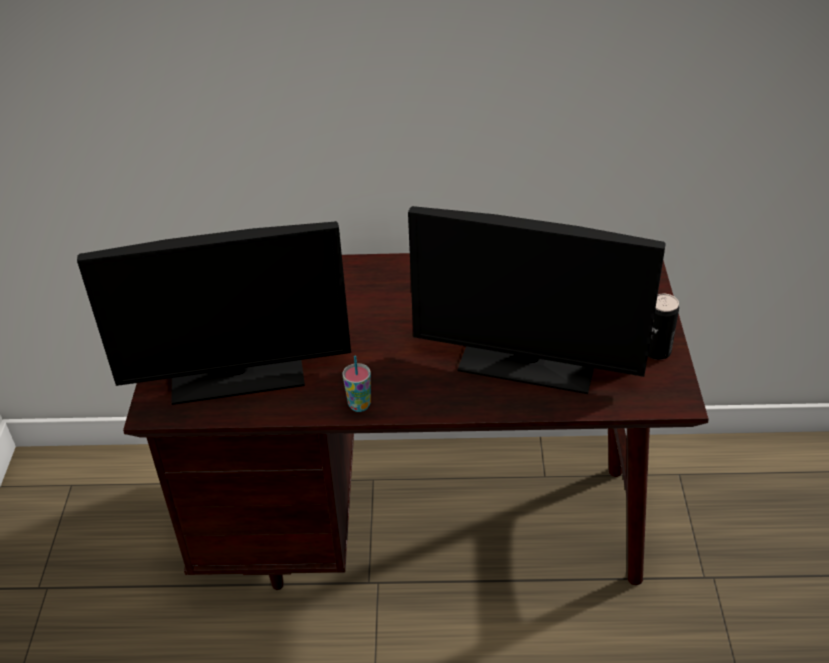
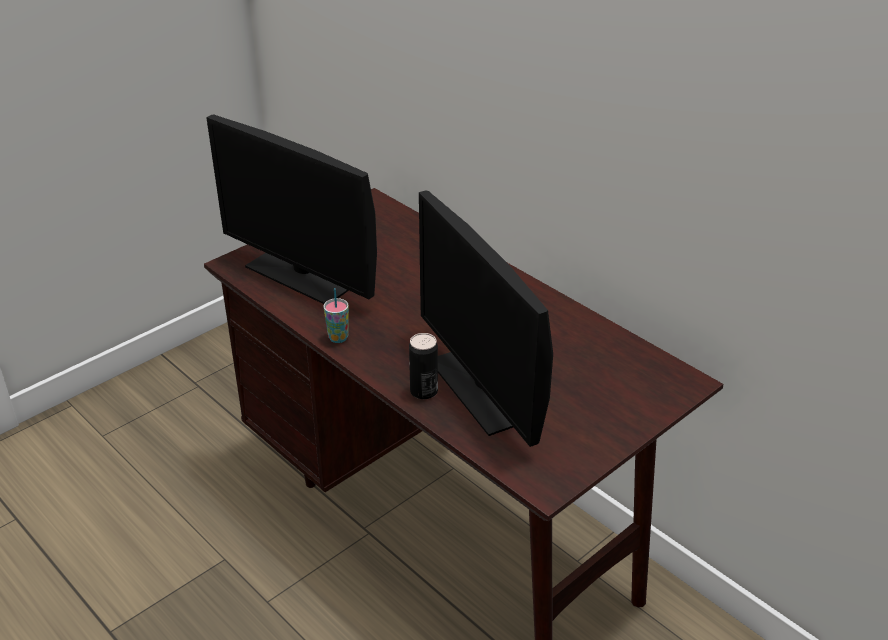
camera: 45 degrees right, 5 degrees down
(656, 351) = (588, 447): can -> can (424, 391)

